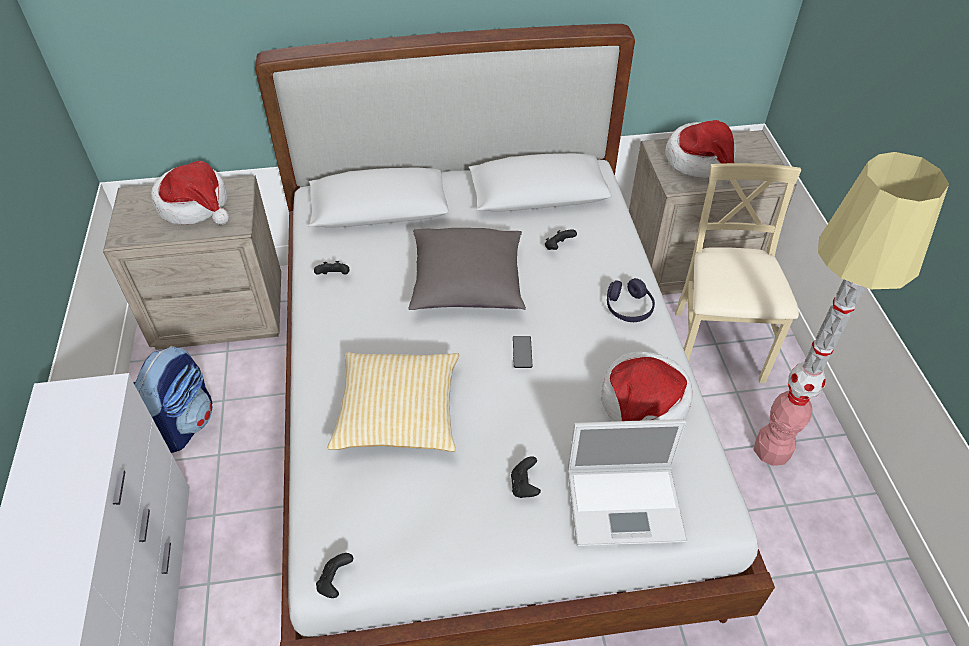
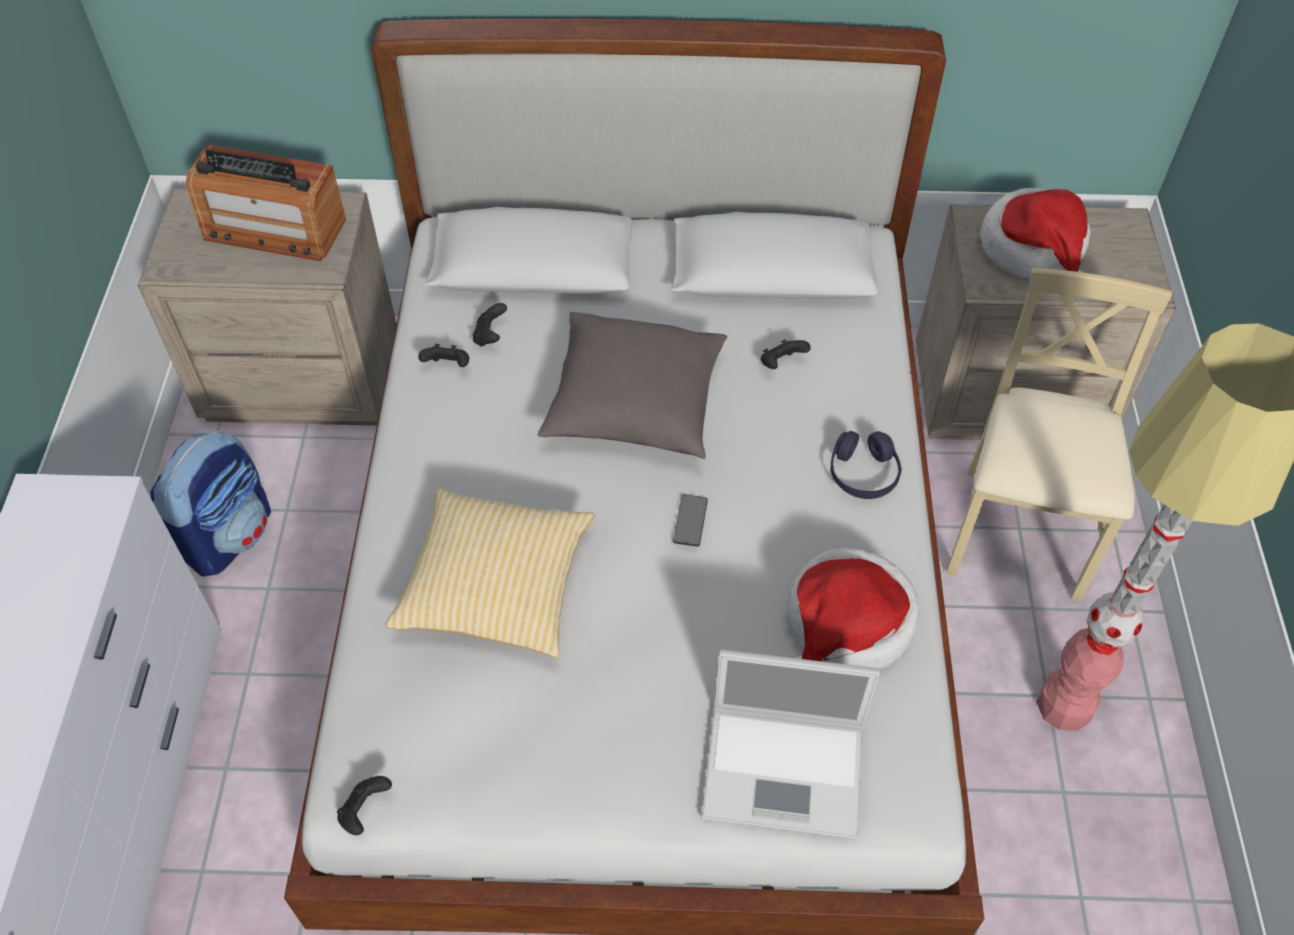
camera: 10 degrees right, 5 degrees up
(195, 205) = (274, 229): hat -> radio
(524, 486) = (649, 719): black game controller -> black game controller (490, 336)

